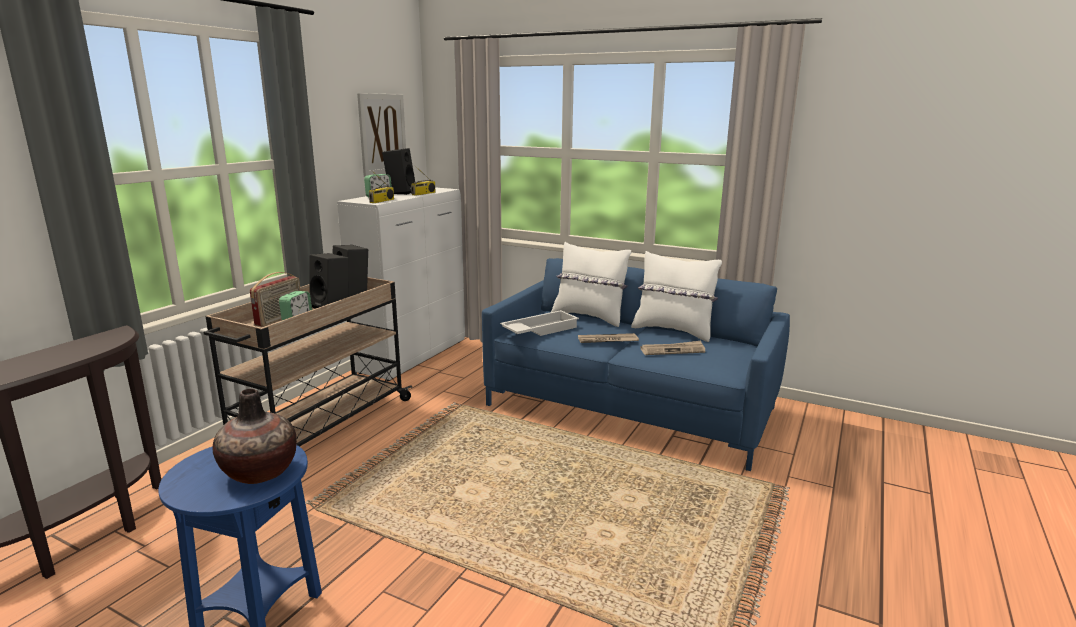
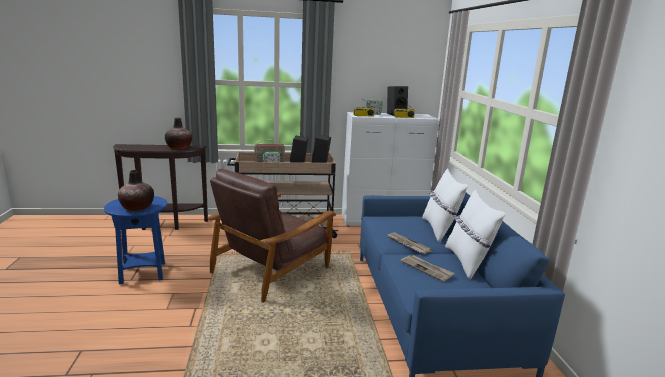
camera: 55 degrees right, 0 degrees up
(90, 345) = (179, 148): none -> vase
(382, 134) = (398, 75): picture -> none
(428, 473) = (272, 269): none -> brown armchair
(540, 329) = (390, 221): white tray -> none

